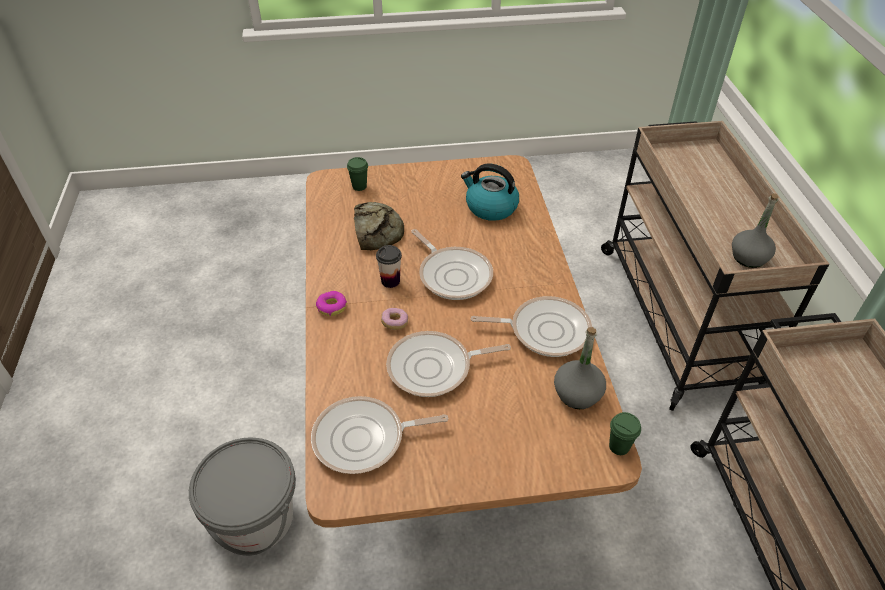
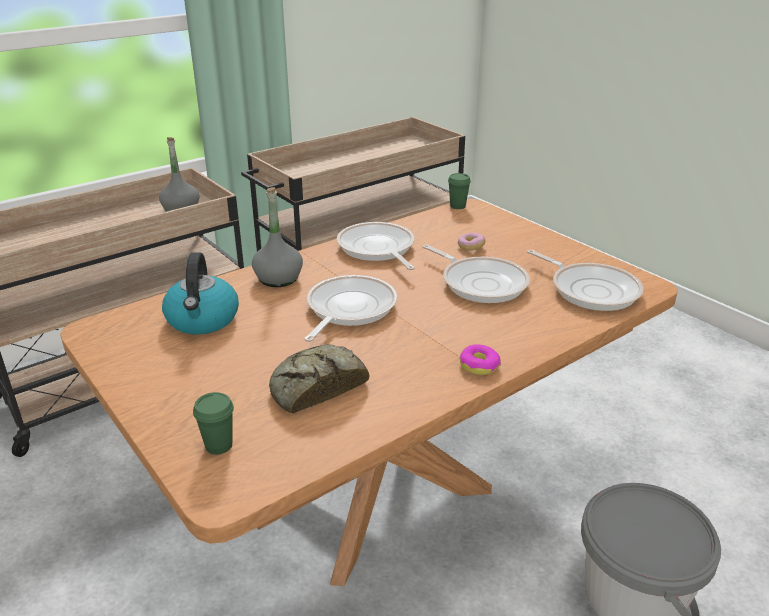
camera: 120 degrees left, 15 degrees down
(390, 281) = (398, 343): cup -> none
(395, 323) = (454, 319): donut -> donut (471, 247)
(577, 394) = (430, 225): grey bottle -> grey bottle (278, 278)

